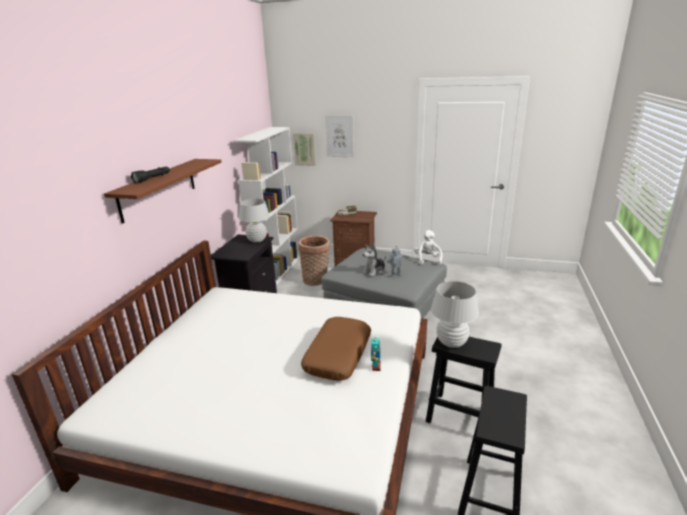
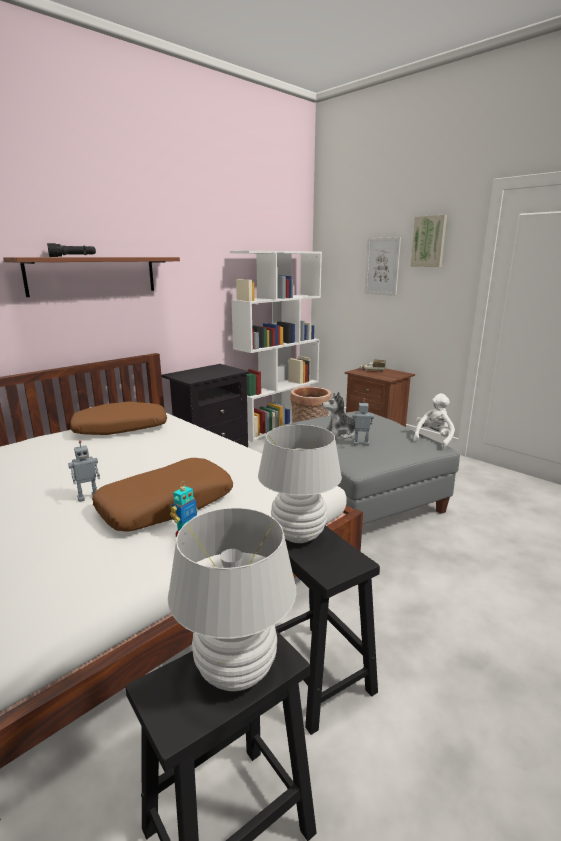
camera: 30 degrees right, 5 degrees down
(216, 313) = (120, 429): none -> brown pillow
(257, 240) = (228, 371): white table lamp -> white table lamp (236, 670)
(281, 369) = (88, 497): none -> toy robot
(305, 149) = (342, 283): picture -> picture (429, 241)

